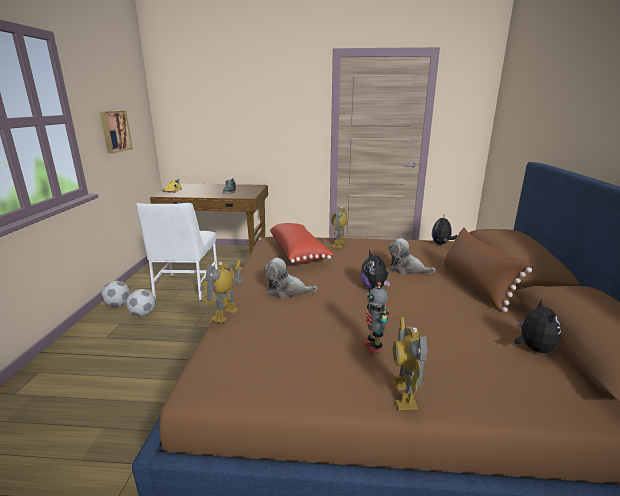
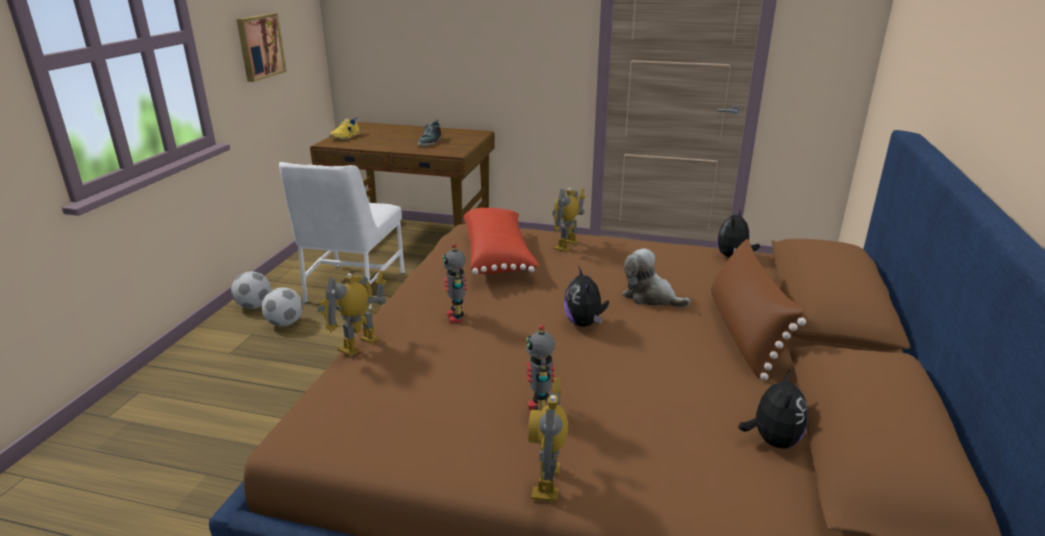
camera: 10 degrees right, 5 degrees up
(287, 291) = (456, 317): plush toy -> toy robot

